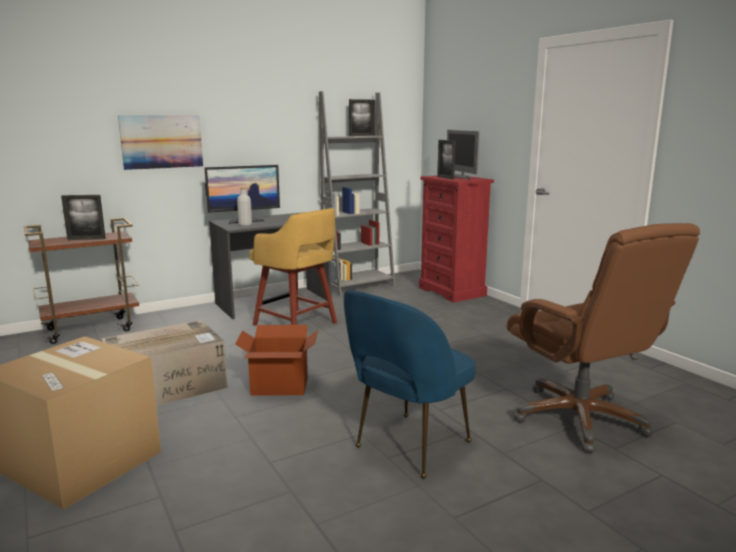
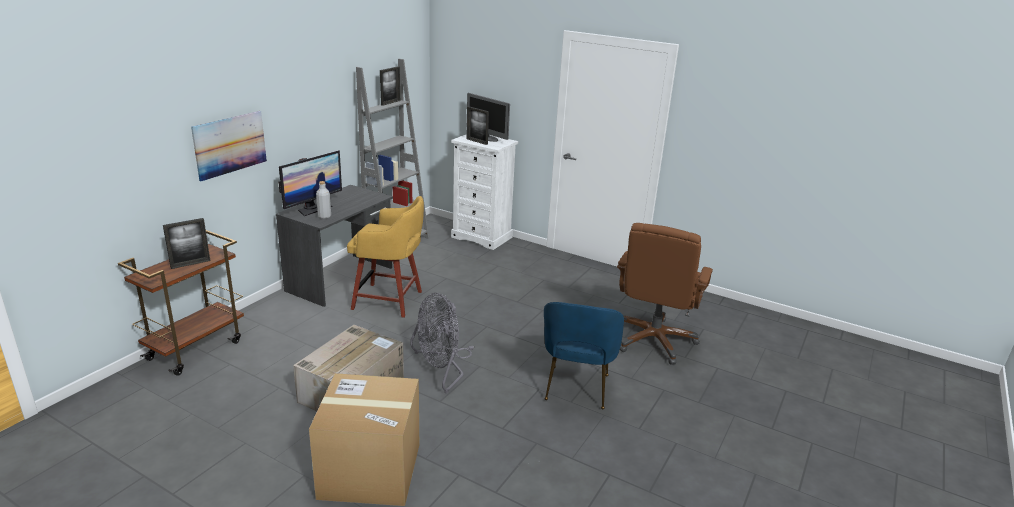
camera: 30 degrees left, 10 degrees up
(280, 387) = (443, 366): cardboard box -> grey fan
(452, 291) = (482, 237): red dresser -> white dresser
(580, 418) = (654, 340): brown office chair -> brown office chair turned 75 degrees clockwise

